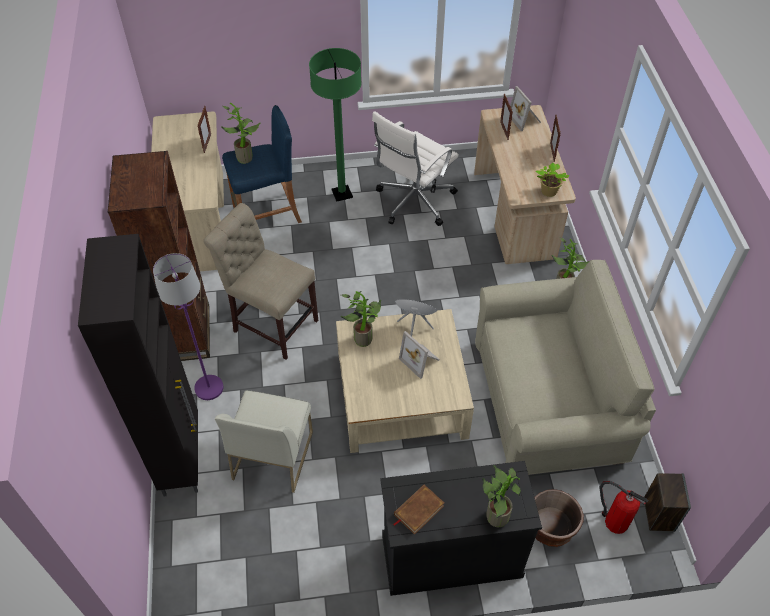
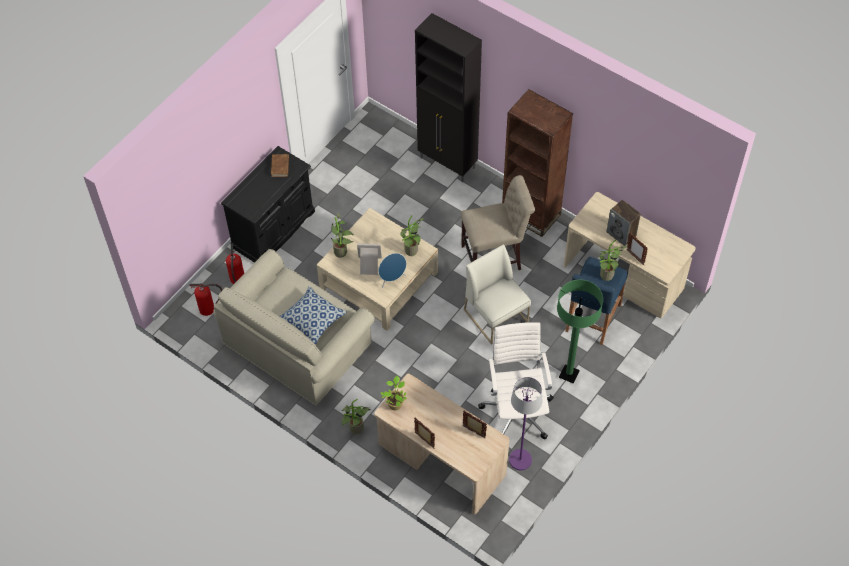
camera: 135 degrees right, 5 degrees up
(208, 388) = (480, 200): purple floor lamp -> purple floor lamp (520, 459)
(272, 454) = (407, 199): white chair -> white chair (496, 316)
(494, 515) = (246, 190): potted plant -> potted plant (342, 252)
(525, 119) = (471, 456): picture frame -> none
(542, 342) = (312, 320): none -> pillow
(550, 528) = (237, 279): brown planter -> fire extinguisher
(658, 514) = (188, 331): speaker -> speaker (621, 234)

